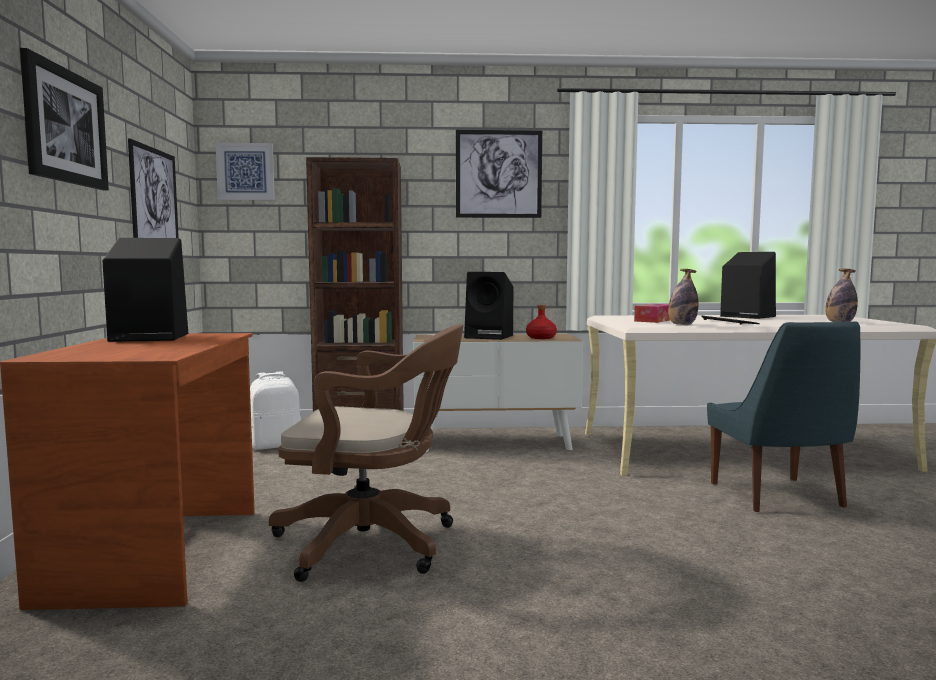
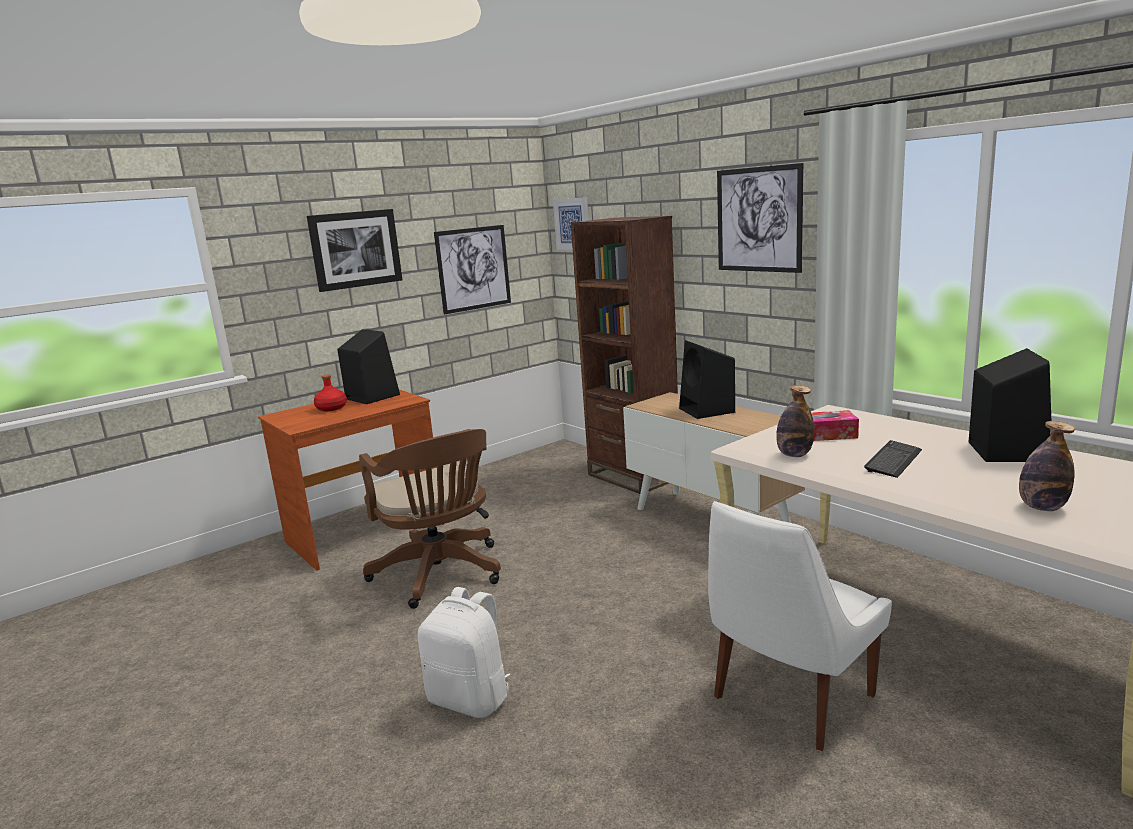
camera: 55 degrees right, 10 degrees up
(275, 445) = (568, 467): white backpack -> white backpack (471, 699)
(541, 338) = (742, 423): red bottle -> red bottle (331, 408)
(778, 497) = (789, 699): blue chair -> white chair

